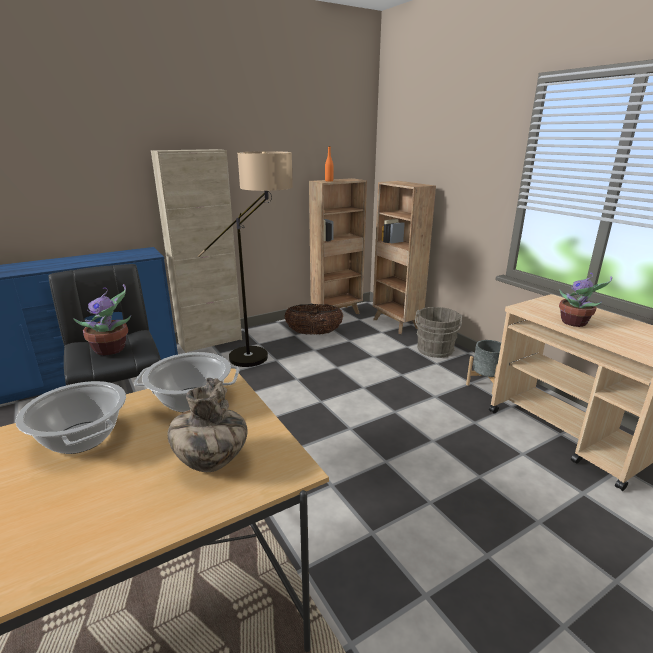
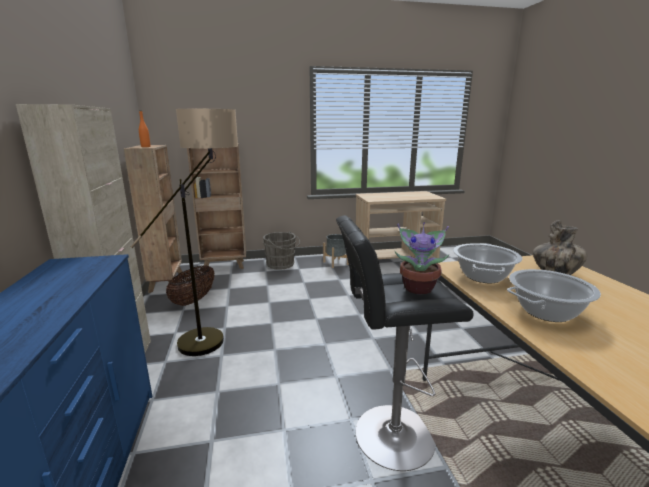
camera: 70 degrees left, 5 degrees down
(575, 323) = (398, 198): potted plant -> none

